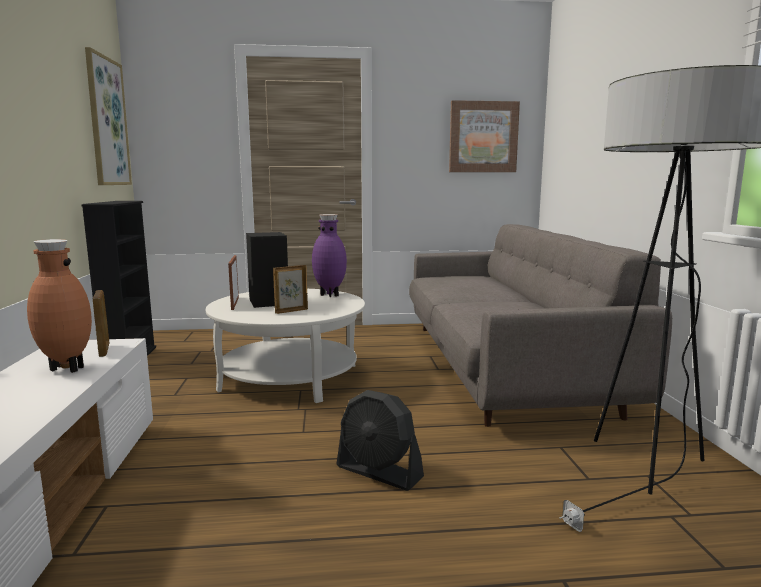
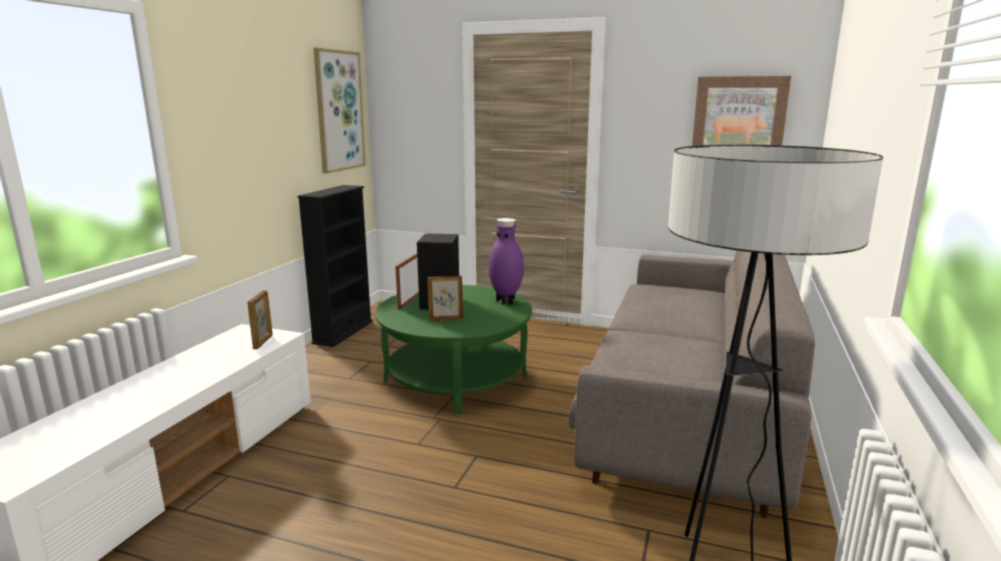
camera: 25 degrees right, 5 degrees up
(65, 369) = (221, 358): brown vase -> none
(290, 377) = (456, 379): white coffee table -> green coffee table
(379, 472) = (445, 506): black fan -> none

